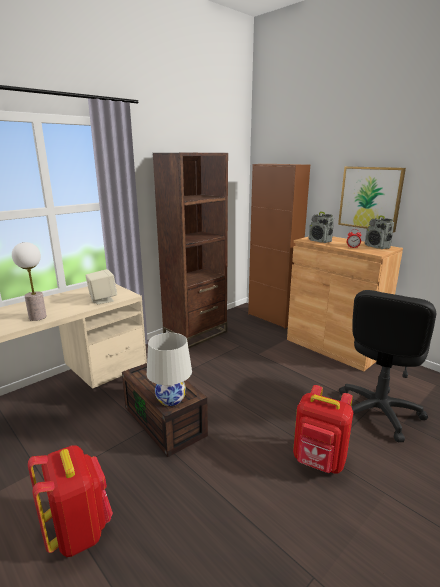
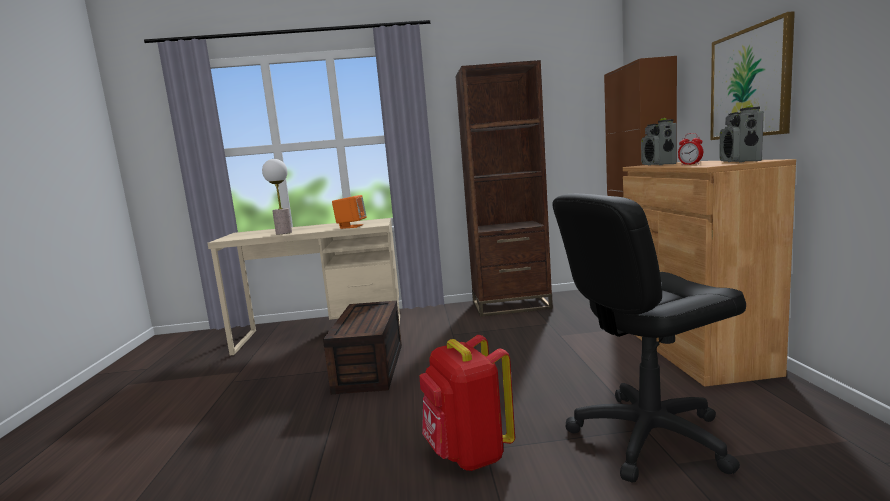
camera: 40 degrees right, 10 degrees down
(78, 530) = (205, 416): red backpack -> none
(102, 300) = (351, 226): beige speaker -> orange speaker
(171, 399) = (349, 329): white table lamp -> none

